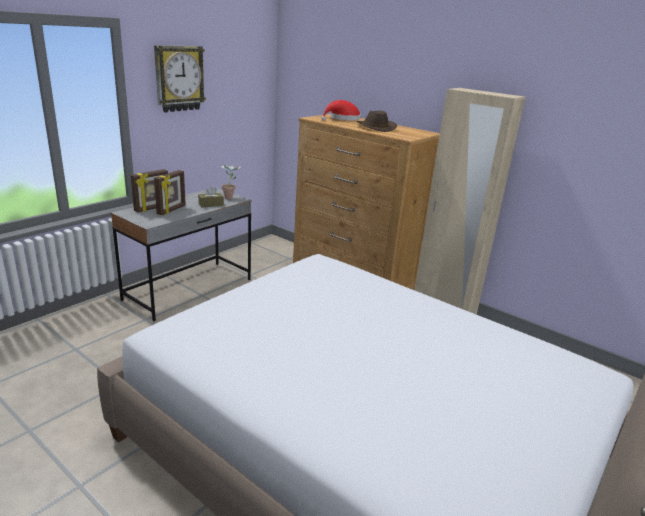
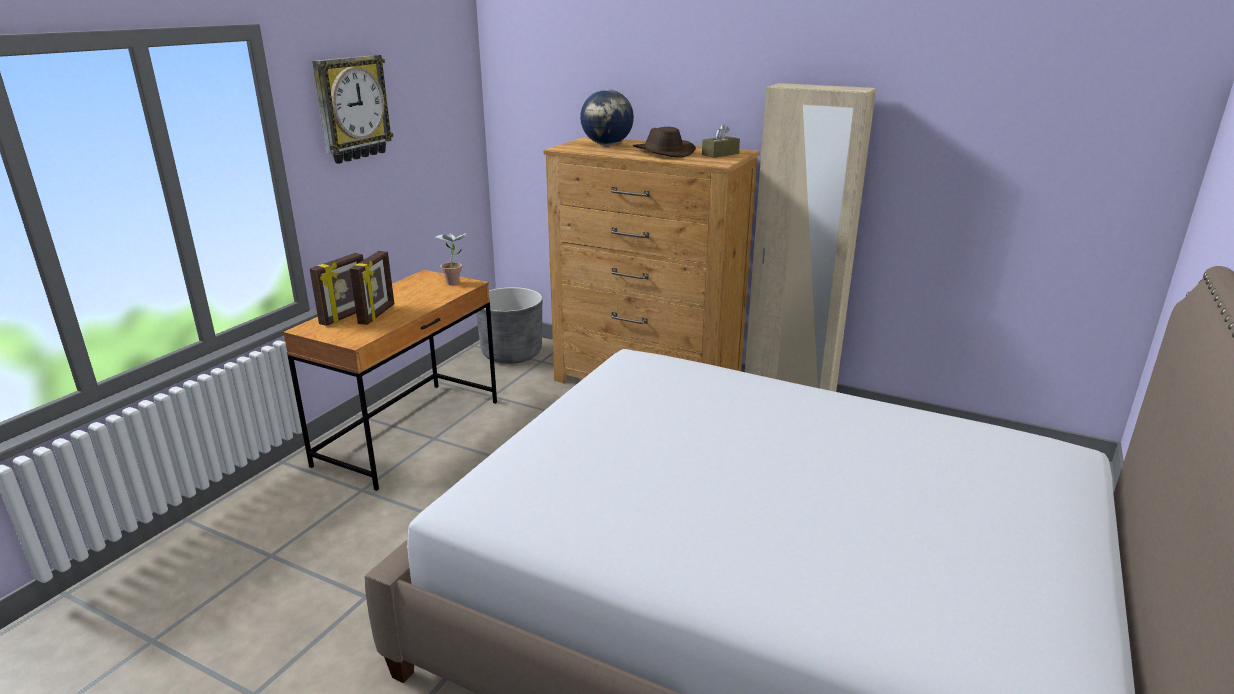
camera: 10 degrees left, 0 degrees up
(189, 289) = (410, 432): grey desk -> brown desk
(211, 204) = (432, 297): brown tissue box -> brown tissue box (720, 154)
(272, 251) = (511, 353): none -> grey planter
(342, 119) = (607, 144): red hat -> globe

